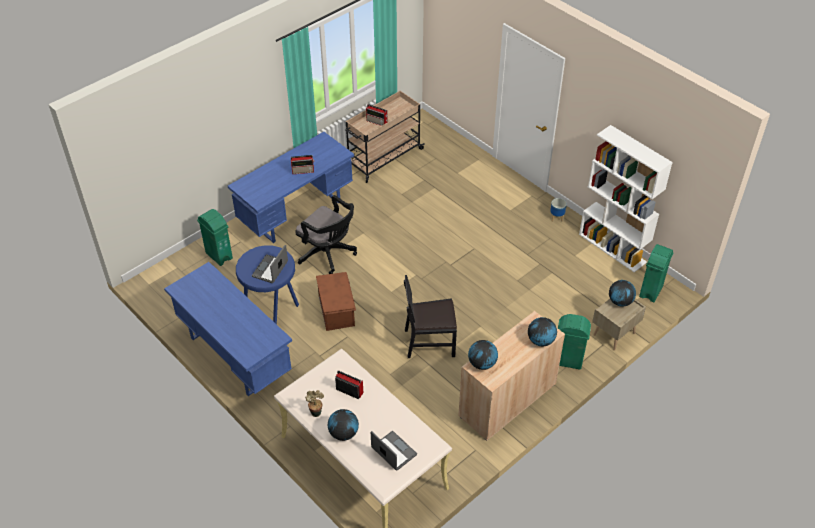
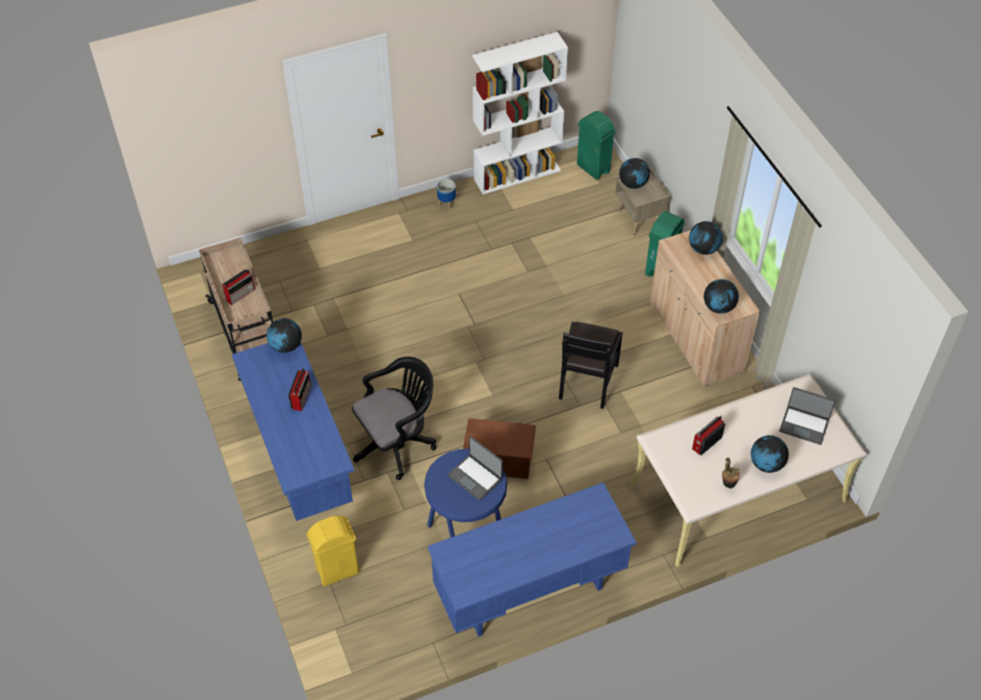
camera: 70 degrees left, 5 degrees up
(219, 255) = (337, 571): green trash can -> yellow trash can
(341, 152) = (286, 346): none -> globe
(393, 452) = (804, 425): laptop -> laptop turned 135 degrees counterclockwise

